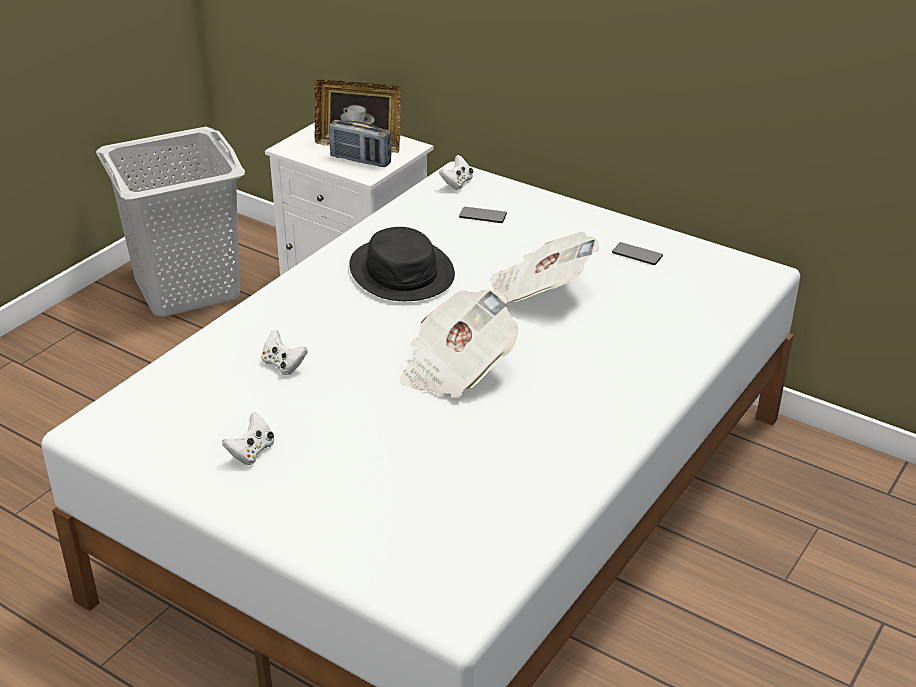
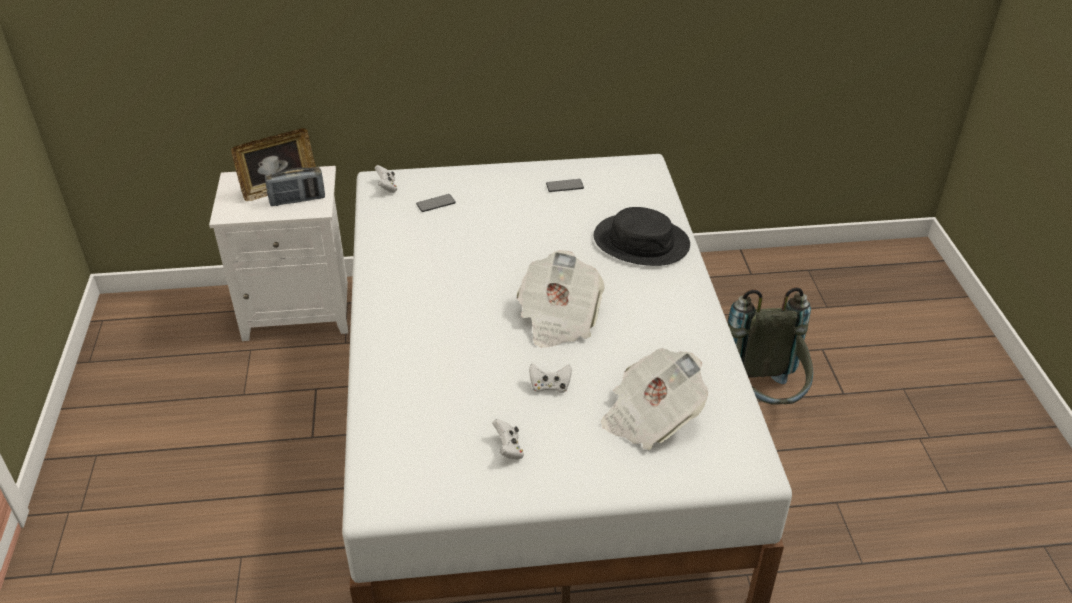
camera: 40 degrees left, 5 degrees up
(186, 288) = (153, 374): grey laundry basket -> none
(283, 365) = (446, 378): white game controller -> white game controller (550, 386)
(402, 271) = (436, 270): black hat -> black hat (641, 241)
(540, 291) = (540, 240): newspaper -> newspaper (650, 417)
(732, 631) = (763, 400): none -> grey backpack

